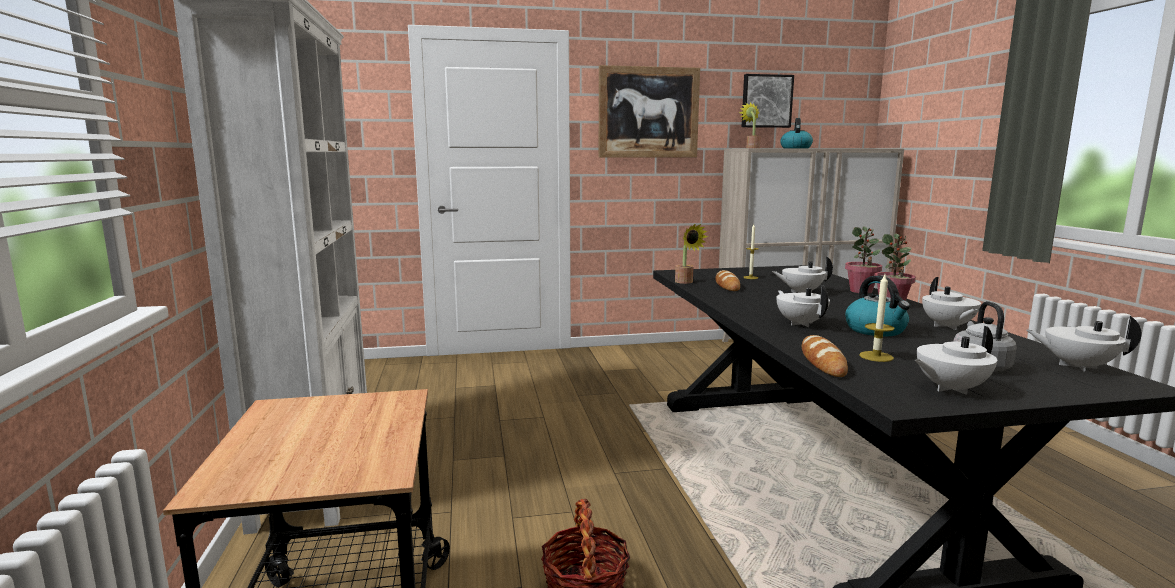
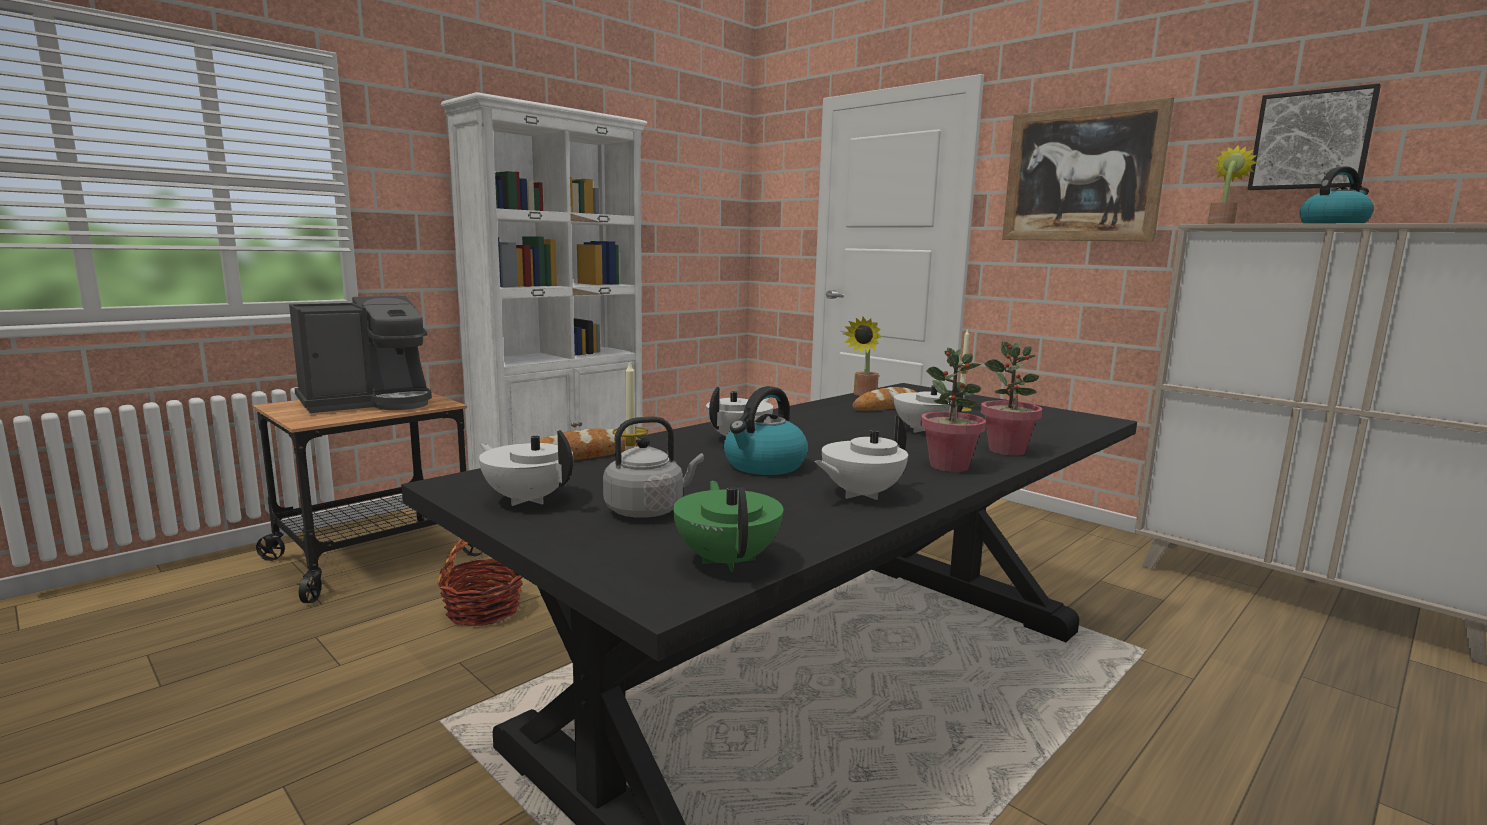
camera: 55 degrees right, 0 degrees up
(320, 431) = (369, 403): none -> coffee machine
(1077, 366) = (728, 560): white teapot -> green teapot

